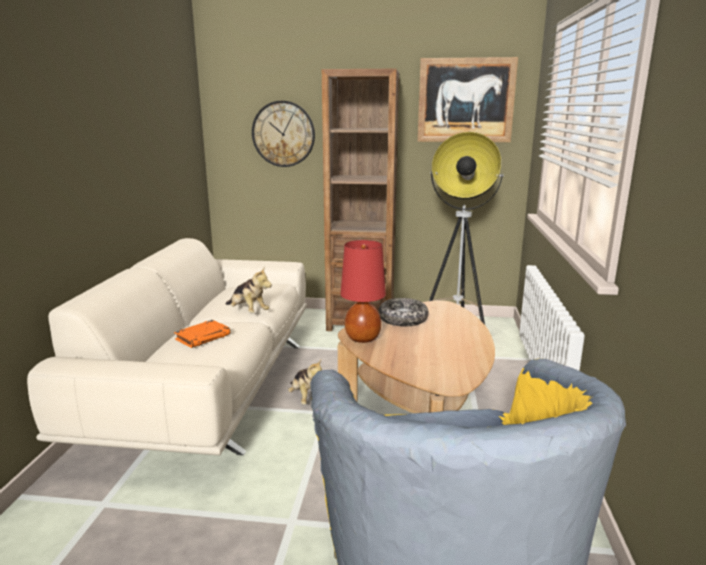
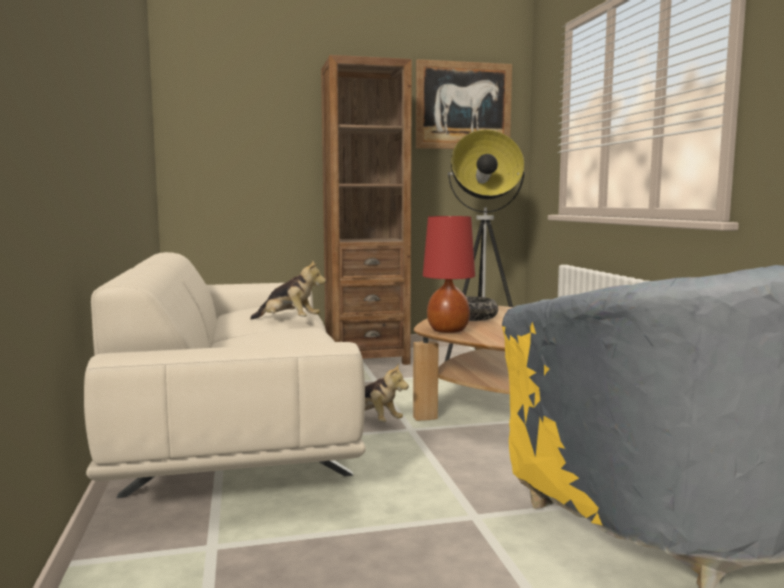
camera: 20 degrees left, 10 degrees down
(203, 337) = (269, 337): orange book -> none
(283, 134) = (261, 138): wall clock -> none

